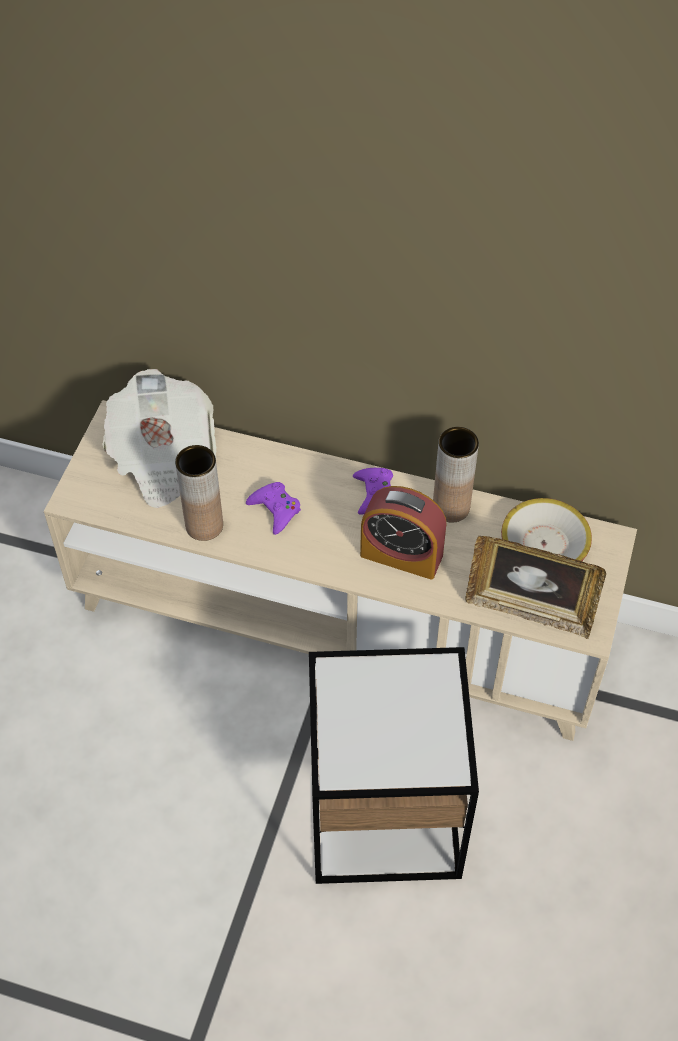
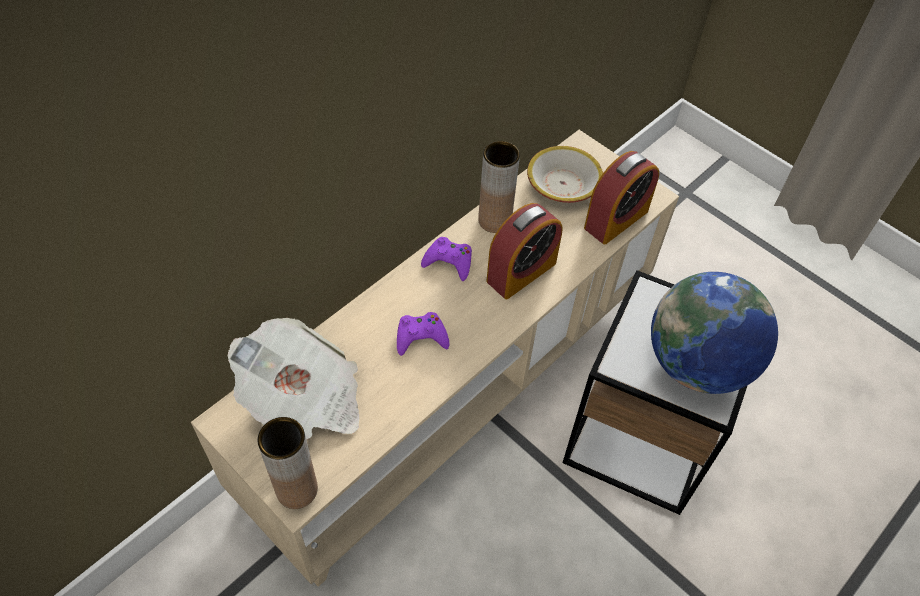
camera: 65 degrees left, 0 degrees up
(204, 525) = (403, 398): brown vase -> brown vase (297, 489)
(377, 740) = (697, 364): none -> globe
(529, 609) = (616, 219): picture frame -> alarm clock

